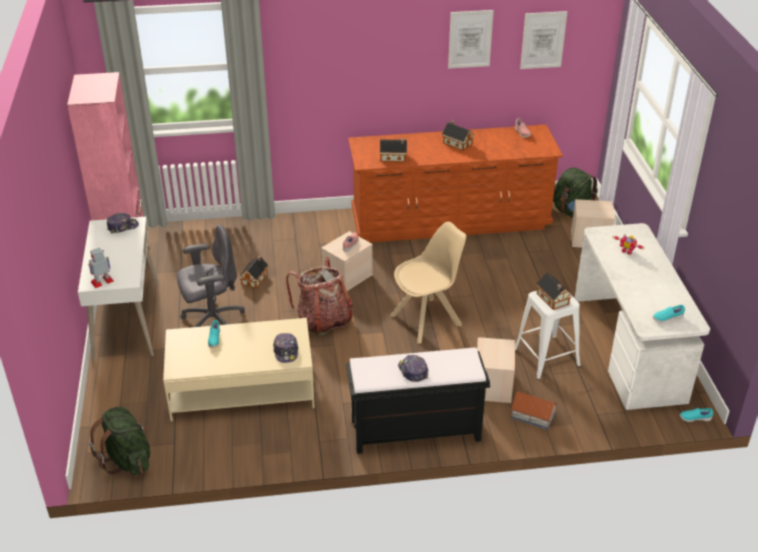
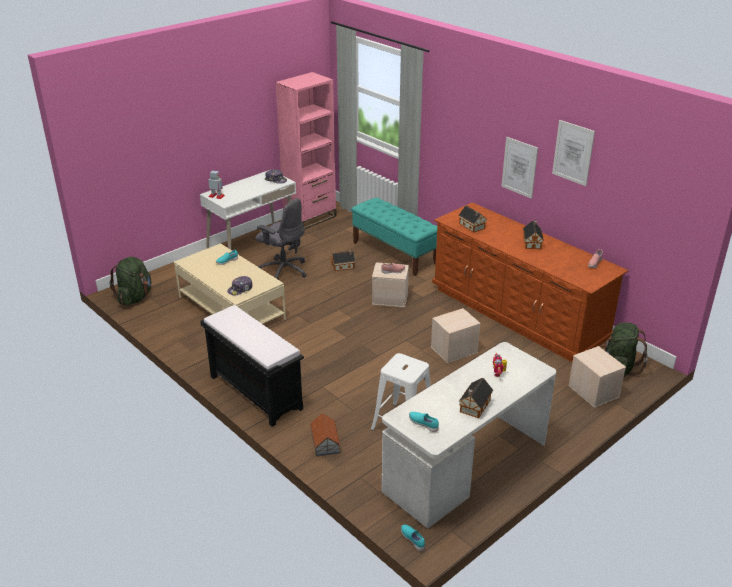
camera: 55 degrees right, 5 degrees down
(271, 237) = (395, 253): none -> turquoise bench
(323, 320) = (331, 309): backpack -> none
(412, 371) = (244, 333): cap -> none
(427, 319) = (382, 350): beige chair -> none
(493, 386) = (339, 410): beige storage box -> beige storage box (454, 350)
(543, 40) = (636, 180): picture -> picture (519, 167)
(553, 300) = (402, 367): toy house -> toy house (474, 407)

